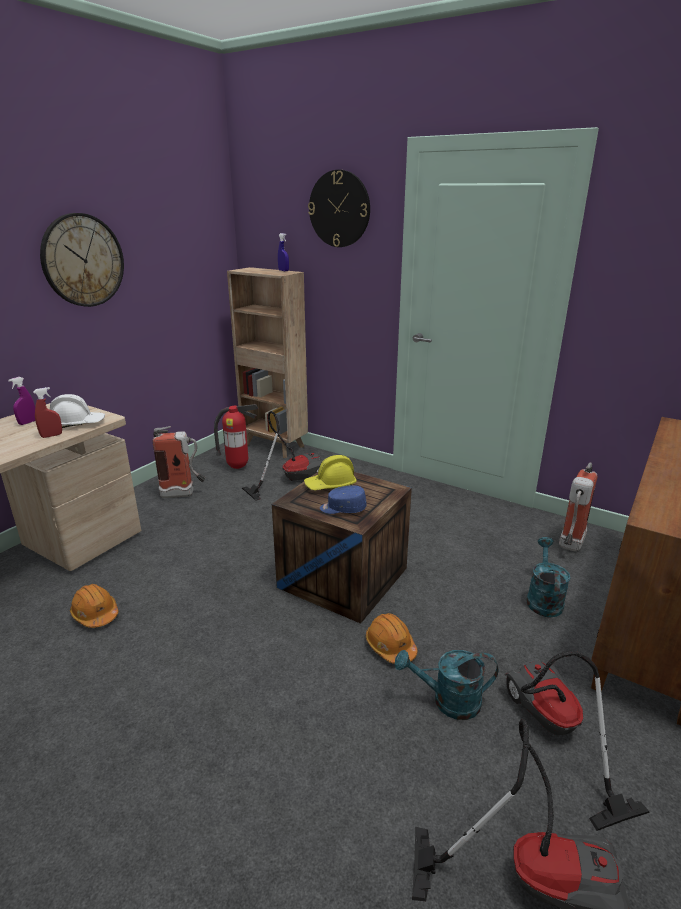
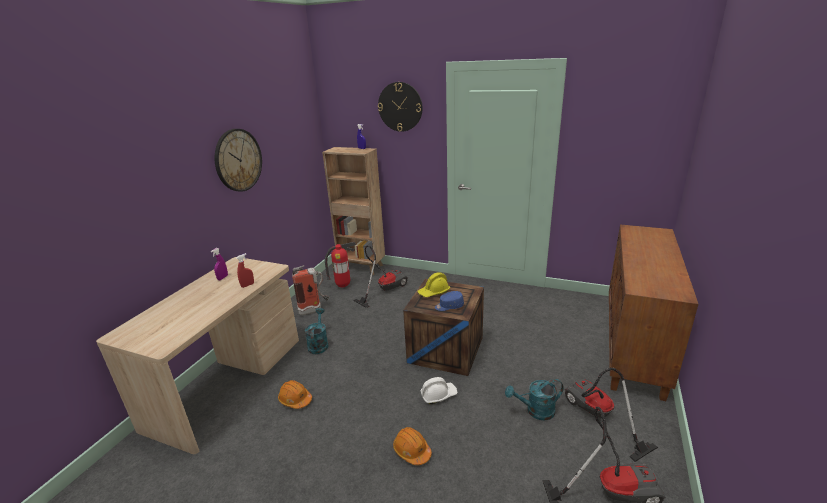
camera: 10 degrees left, 0 degrees up
(78, 423) = (259, 274): white hard hat -> white hard hat (438, 395)
(390, 646) = (491, 386): orange hard hat -> orange hard hat (412, 451)
(543, 599) = (569, 343): turquoise watering can -> turquoise watering can (318, 344)
(570, 546) = (574, 308): fire extinguisher -> none

